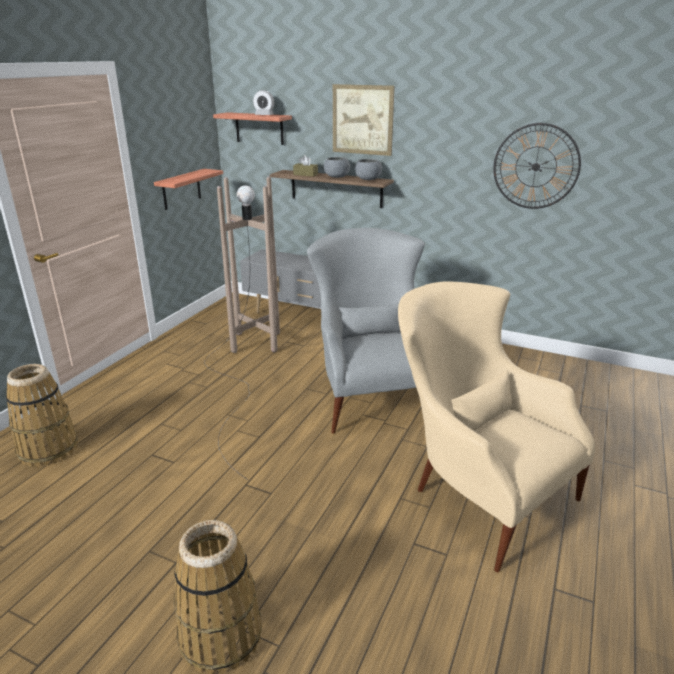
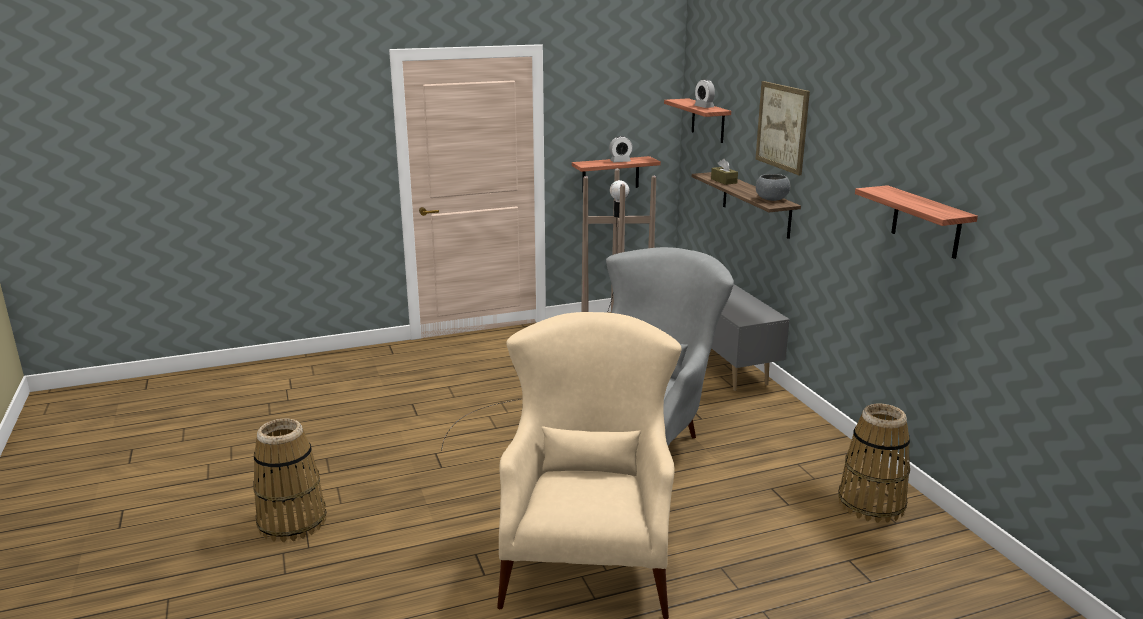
camera: 45 degrees right, 5 degrees down
(48, 449) = (364, 370): basket -> basket (871, 503)
(193, 175) = (620, 161): none -> alarm clock
(336, 177) = (747, 190): grey bowl -> none
(535, 166) = (926, 222): wall clock -> shelf

